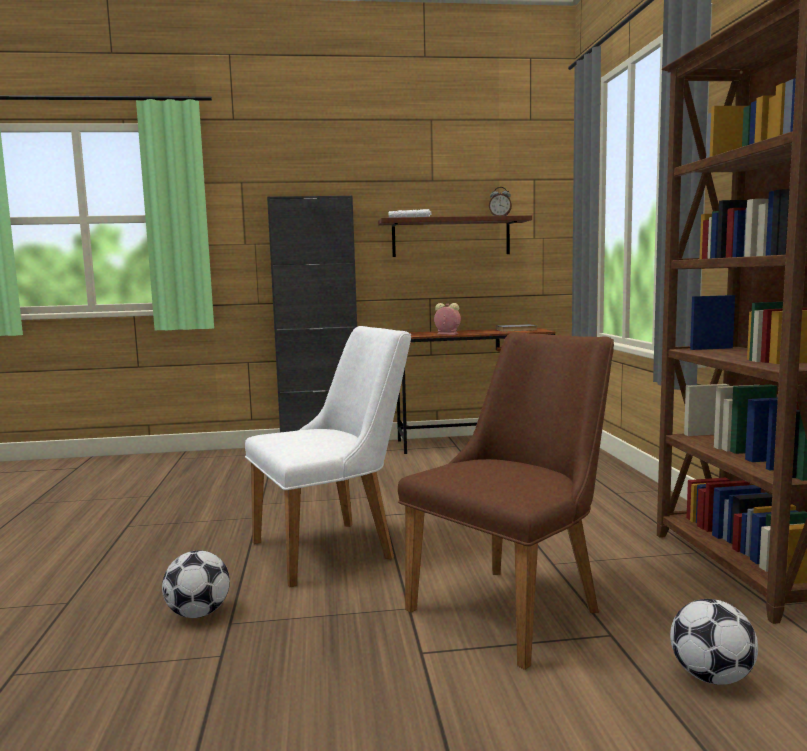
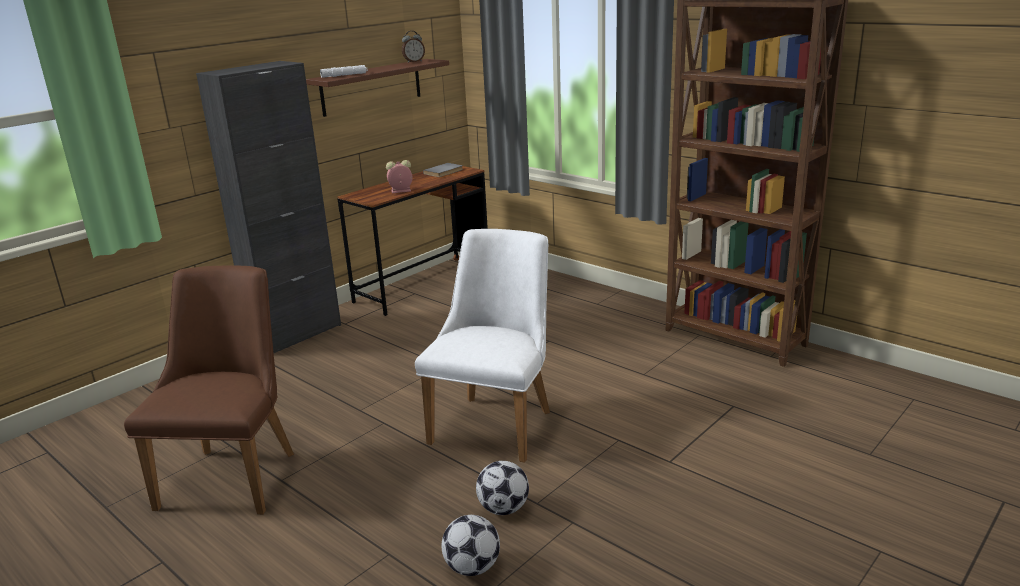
camera: 40 degrees left, 15 degrees up
(516, 605) = (668, 410): brown chair -> brown chair (235, 472)
(711, 677) = (798, 407): football -> football (472, 567)

